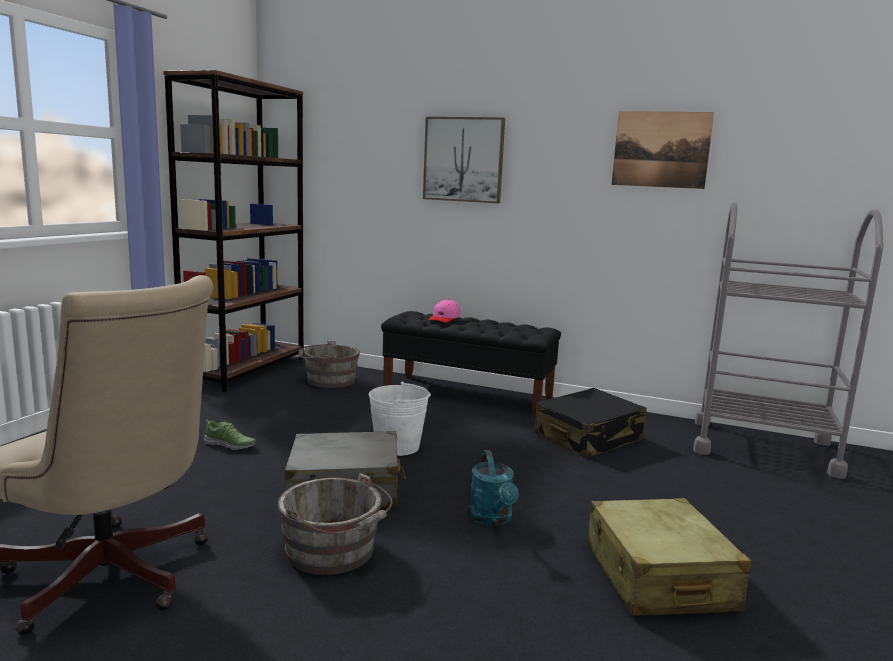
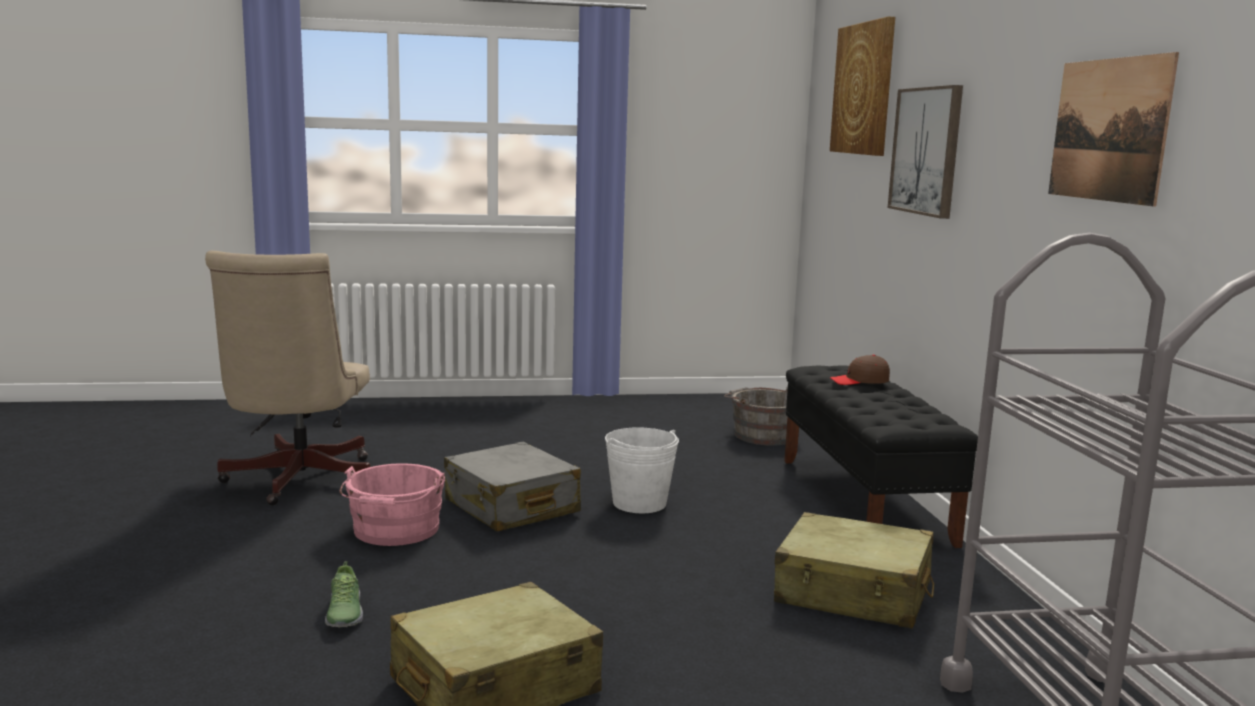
camera: 60 degrees right, 0 degrees up
(230, 445) = (539, 448): shoe -> shoe (343, 613)
(246, 370) = (720, 402): brown bookcase -> none
(334, 552) = (394, 531): grey bucket -> pink bucket
(361, 113) = (864, 89): none -> picture
(444, 318) = (860, 381): pink cap -> brown cap
(493, 519) = (530, 579): turquoise watering can -> none
(588, 437) = (853, 593): black suitcase -> beige suitcase

